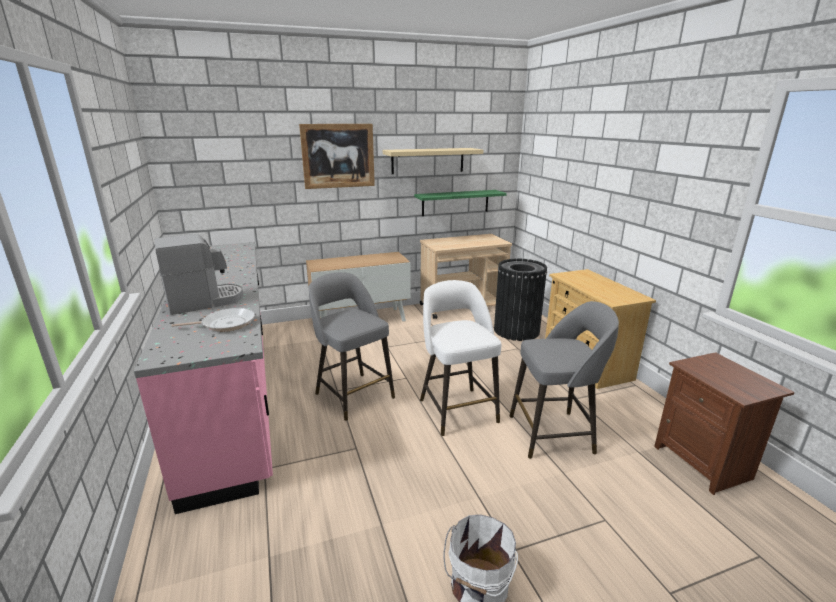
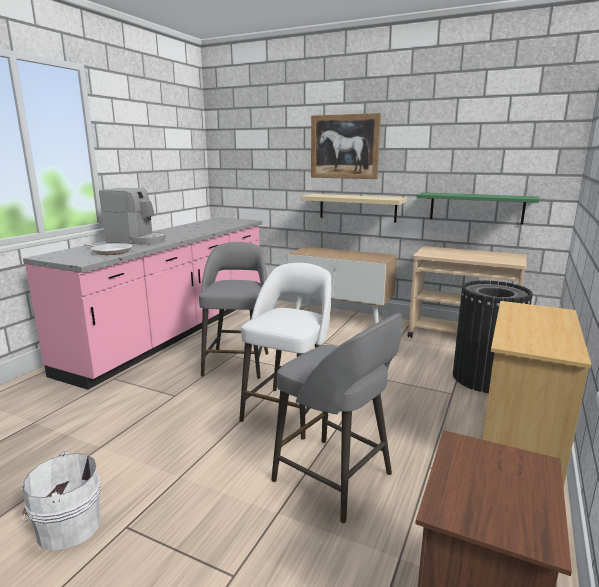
camera: 45 degrees right, 5 degrees down
(428, 160) = (442, 154): beige shelf -> beige shelf (357, 207)

